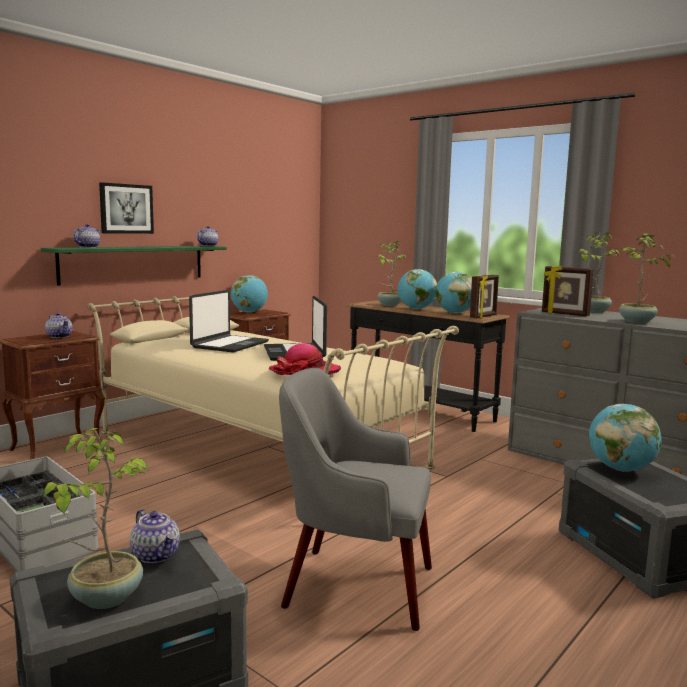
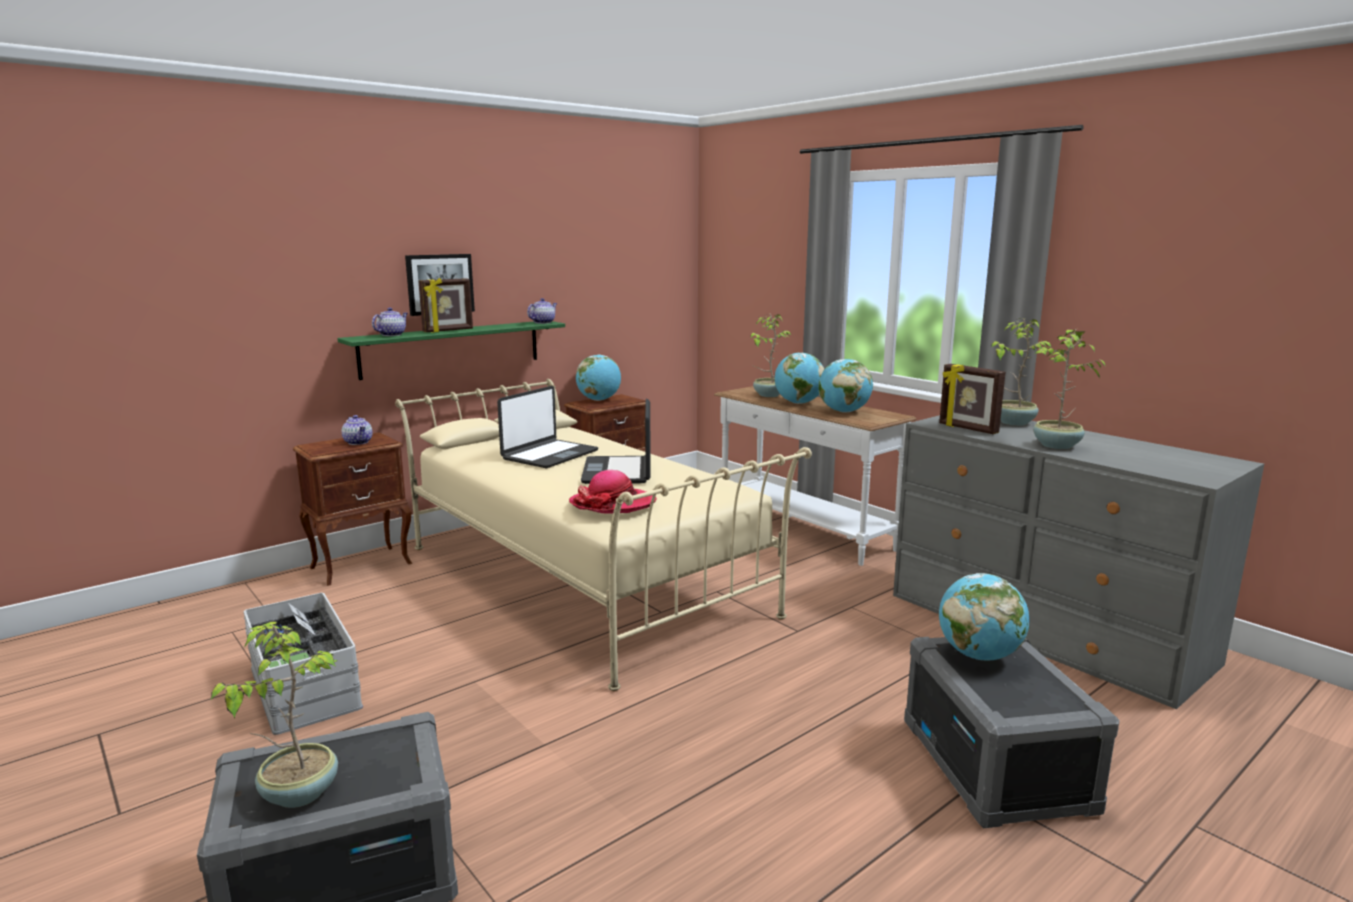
camera: 10 degrees right, 5 degrees up
(156, 555) = (371, 743): teapot -> none
(355, 585) = (624, 777): grey armchair -> none
(419, 411) = (803, 531): black console table -> white console table
(483, 316) = (877, 420): picture frame -> picture frame (448, 331)

